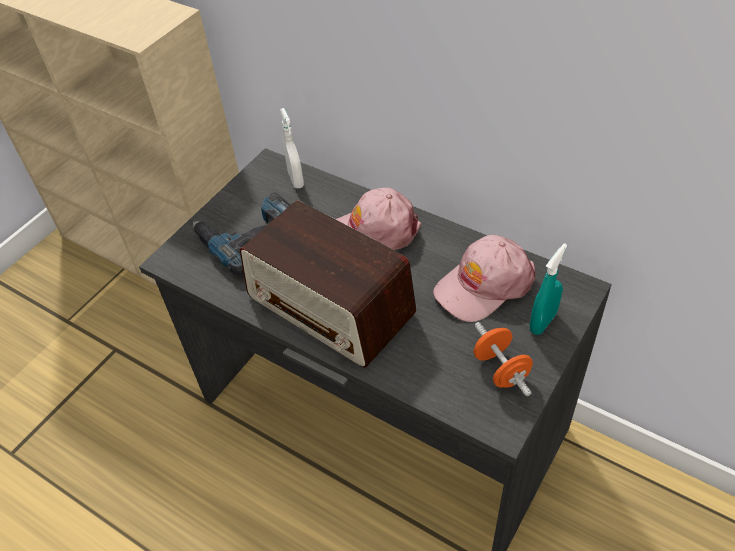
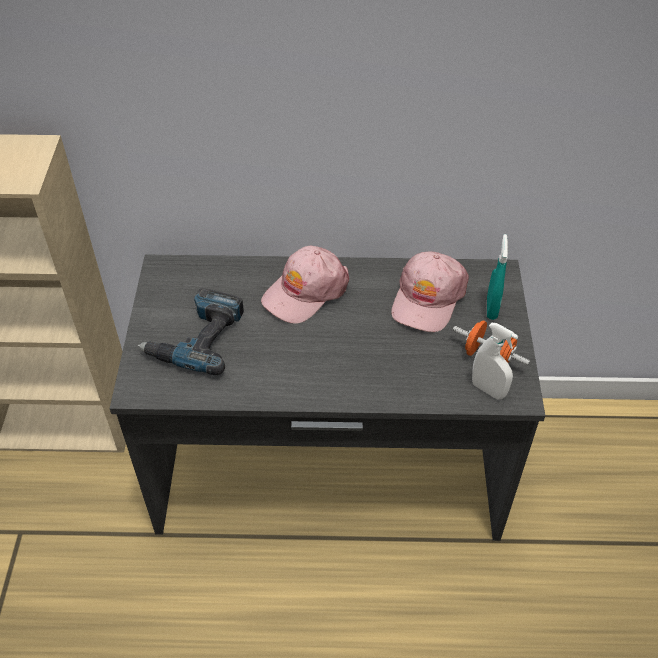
camera: 35 degrees left, 0 degrees up
(296, 180) = (199, 272): white spray bottle -> white spray bottle (488, 390)
(331, 306) = (319, 366): radio -> none

